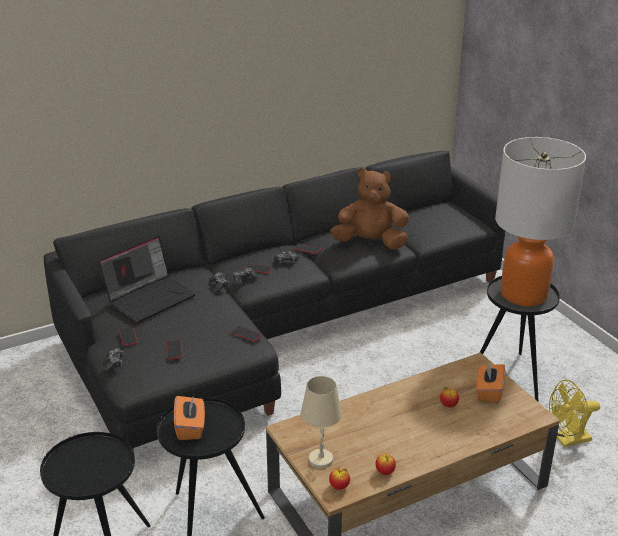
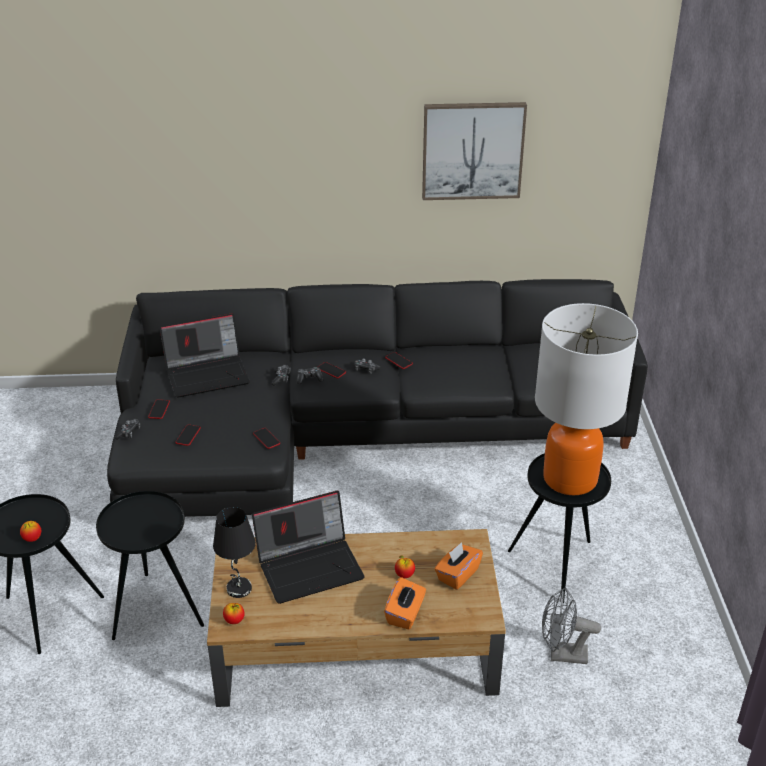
camera: 25 degrees right, 5 degrees up
(190, 428) = (132, 519): orange tissue box -> orange tissue box (405, 614)
(321, 460) = (239, 589): beige table lamp -> black table lamp
(330, 54) = (472, 150): none -> picture
(367, 422) = (310, 566): none -> laptop
(370, 243) = (470, 371): brown plush toy -> none
(385, 472) = (287, 622): apple -> apple (32, 539)
(567, 440) = (562, 654): yellow fan -> grey fan

